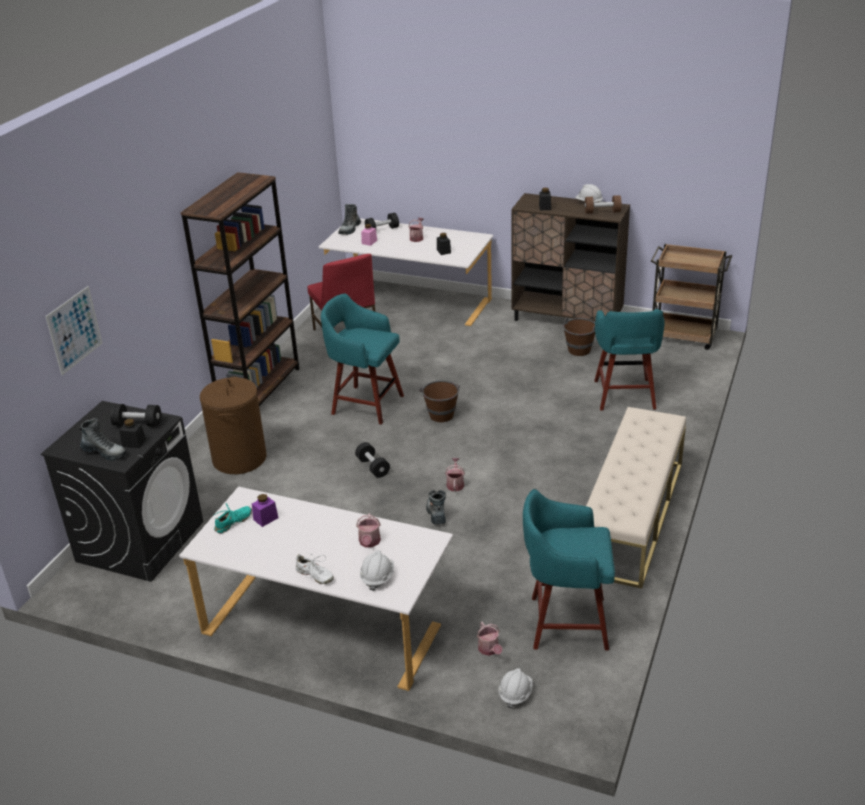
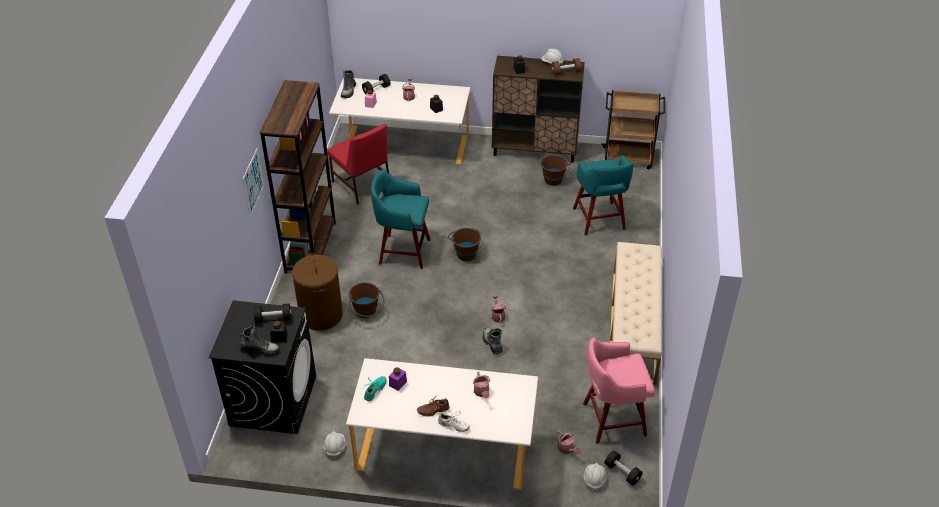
camera: 15 degrees left, 10 degrees up
(74, 330) = (216, 255): picture -> picture (253, 182)
(294, 463) = (367, 314): none -> brown bucket
(297, 554) = (433, 410): none -> brown shoe
(373, 467) = (430, 309): black dumbbell -> black dumbbell (622, 472)
(377, 577) = (498, 420): white hard hat -> white hard hat (334, 447)
(565, 622) = (611, 419): turquoise stool -> pink stool

